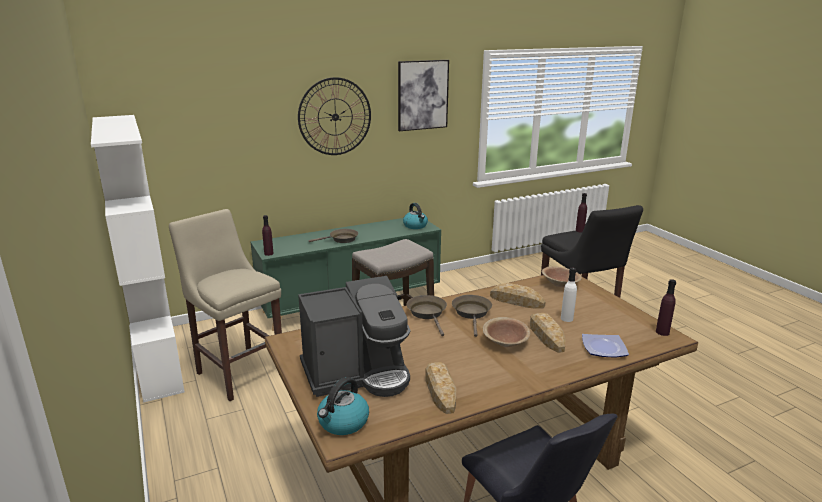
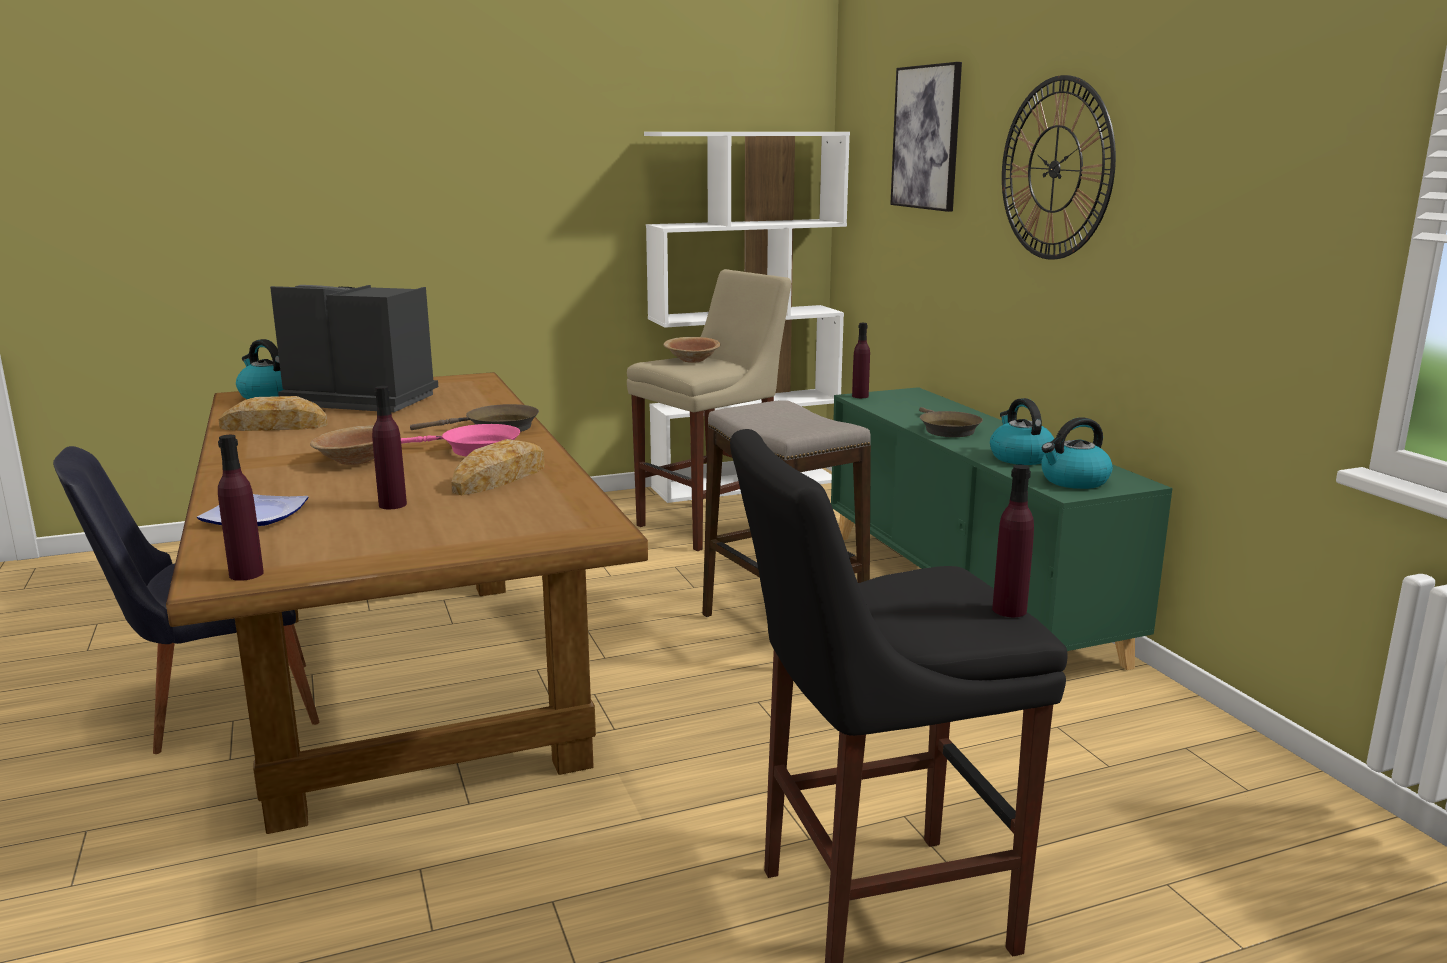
camera: 95 degrees right, 5 degrees down
(357, 373) = (360, 399): coffee machine -> coffee machine turned 120 degrees clockwise
(385, 231) = (1019, 457): none -> kettle
(422, 95) = (1235, 130): picture -> picture (926, 137)
(472, 313) = (474, 449): brown frying pan -> pink frying pan
(546, 336) = (346, 484): bread -> none
(560, 284) = (556, 518): brown bowl -> brown bowl (692, 360)
(566, 318) = (392, 505): white bottle -> purple bottle

